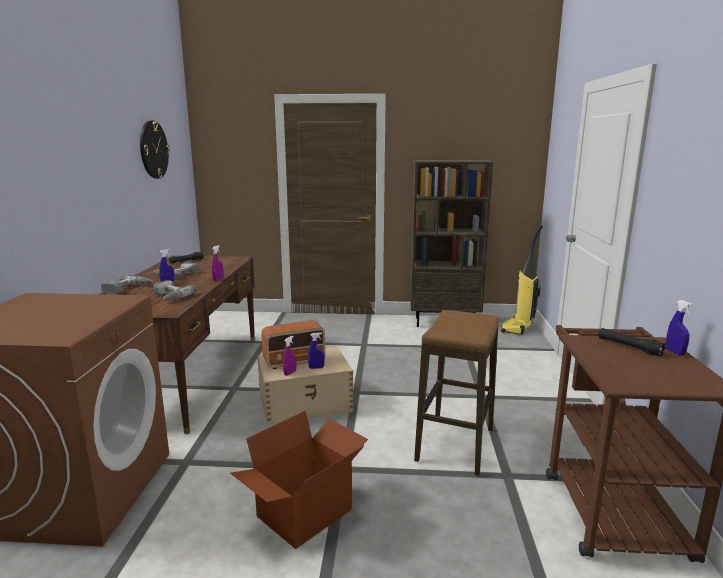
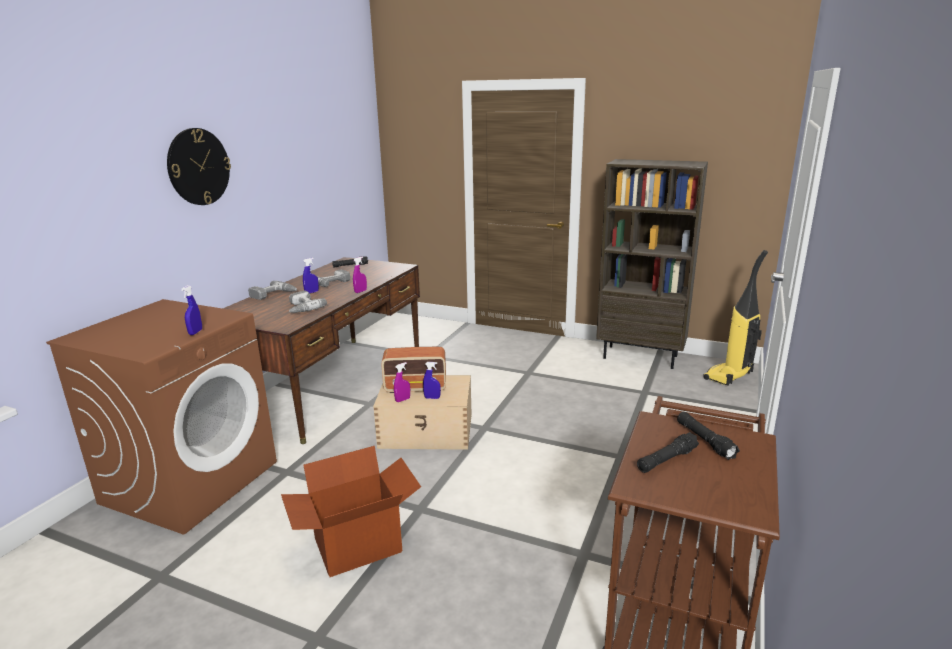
camera: 20 degrees right, 5 degrees up
(153, 149) = (325, 148): wall clock -> wall clock (198, 167)
(455, 444) = (550, 507): stool -> none
(619, 363) = (666, 460): none -> black flashlight
(675, 352) = (756, 457): blue spray bottle -> blue spray bottle (195, 332)

